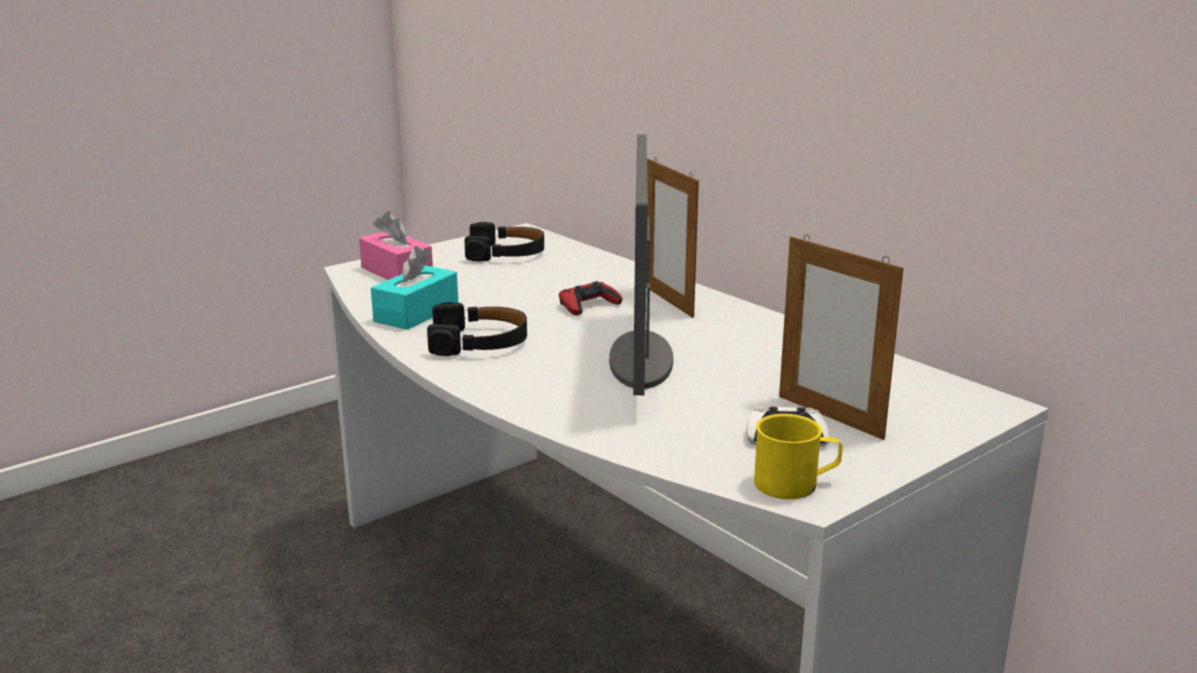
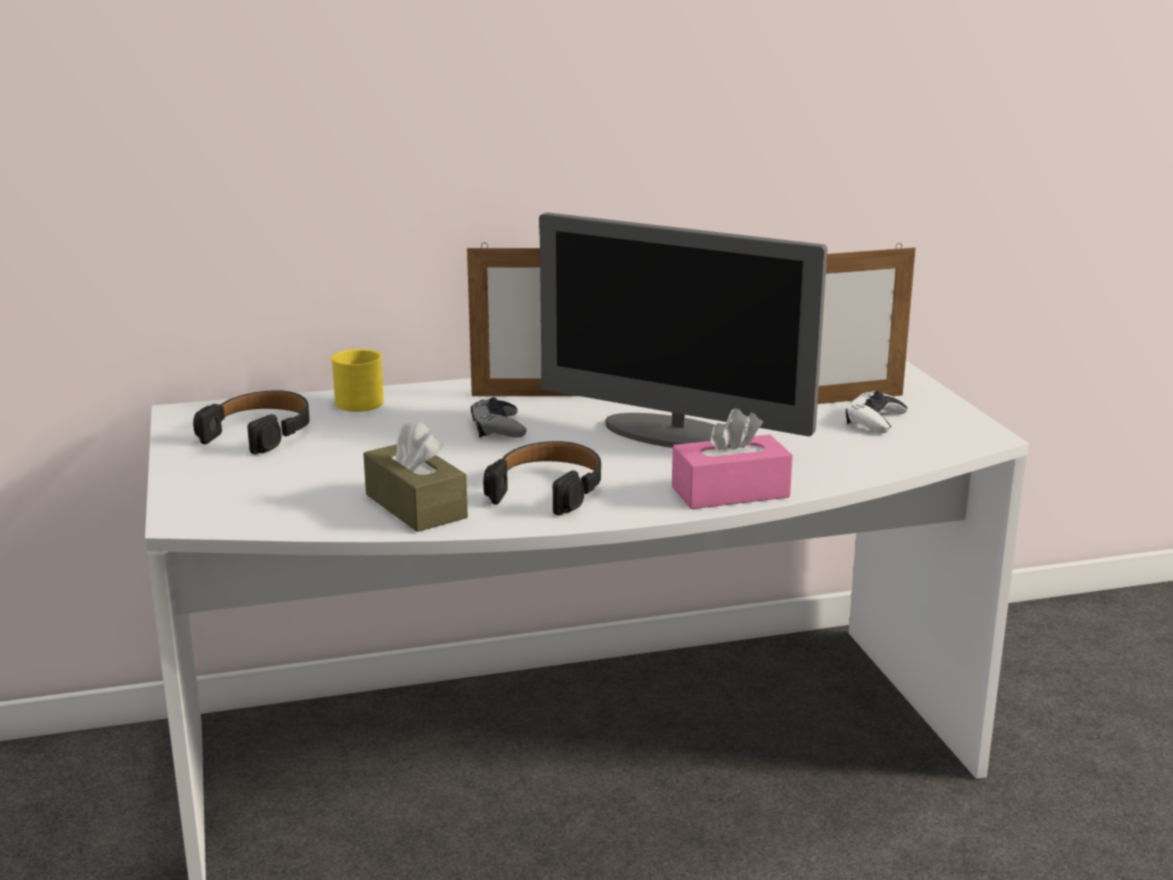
camera: 65 degrees left, 0 degrees up
(397, 272) = (243, 497): pink tissue box -> pink tissue box (730, 492)
(416, 313) = (416, 506): turquoise tissue box -> brown tissue box
(588, 305) = (498, 427): red game controller -> grey game controller
(795, 483) = (959, 435): yellow mug -> yellow mug (363, 400)

